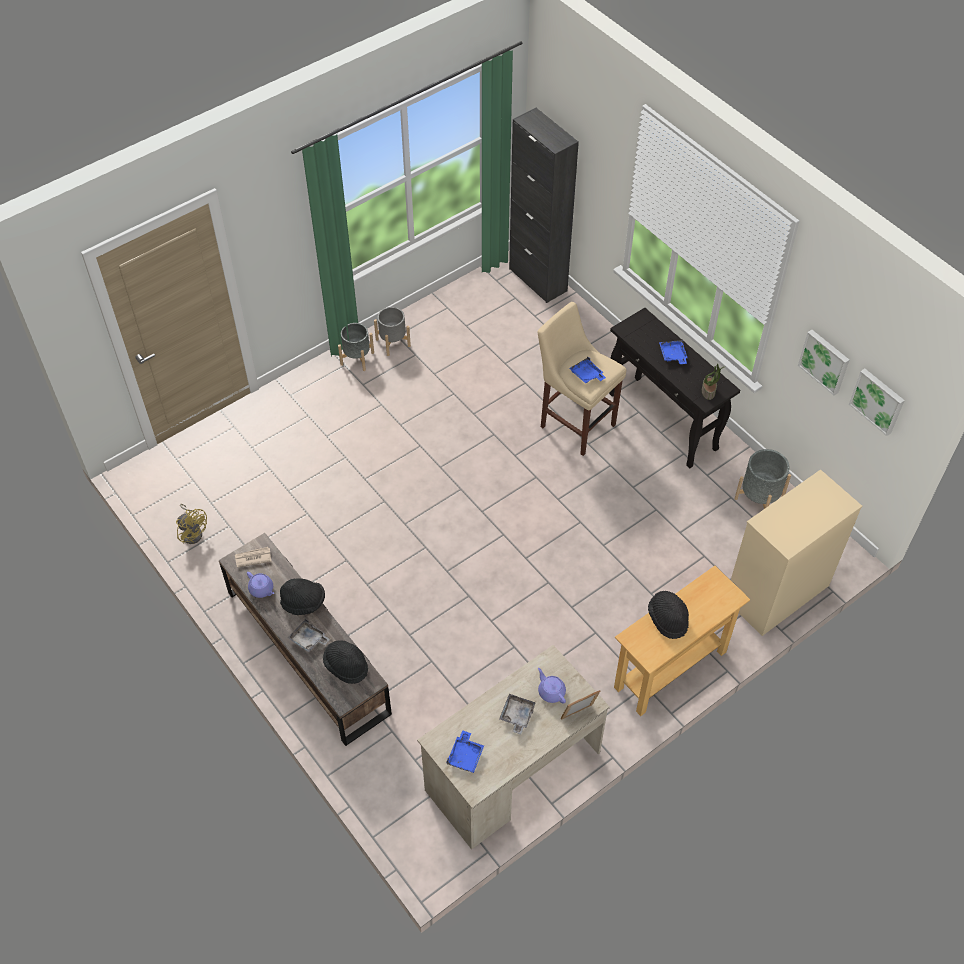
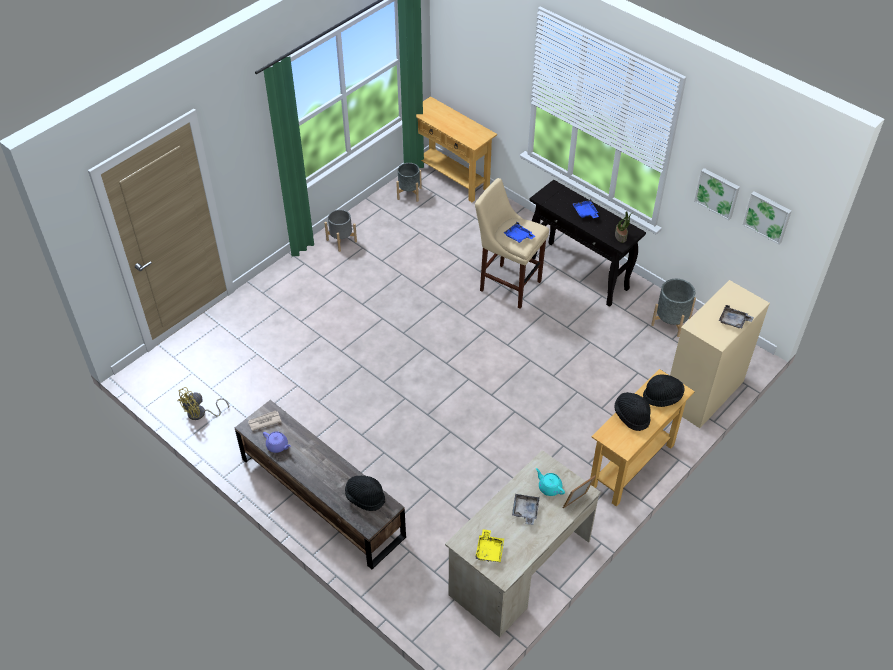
camera: 10 degrees left, 5 degrees down
(193, 532) = (200, 414): yellow fan -> yellow fan turned 105 degrees clockwise
(304, 602) = (317, 451): black hat -> black hat (662, 396)
(309, 640) = (327, 481): grey tray -> grey tray (733, 321)
(357, 358) = (314, 256): grey planter -> grey planter (409, 193)
(465, 756) = (489, 550): blue tray -> yellow tray
(538, 280) = (451, 178): black cabinet -> beige console table
(551, 691) = (549, 487): purple teapot -> turquoise teapot

